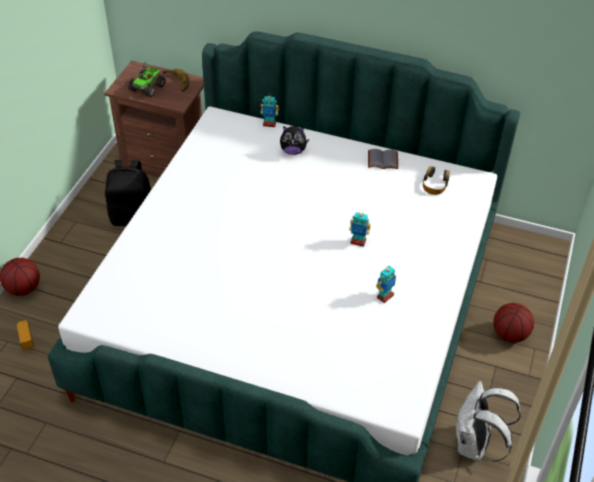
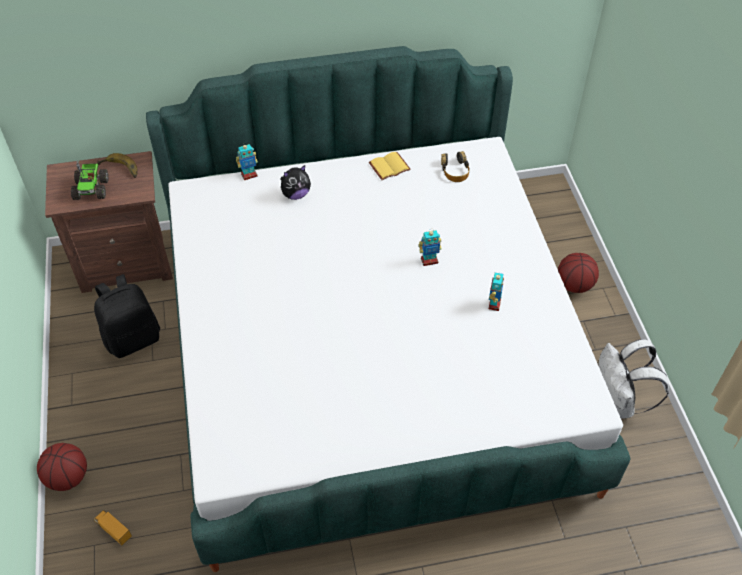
camera: 30 degrees left, 5 degrees up
(383, 159) = (389, 166): grey book -> yellow book

